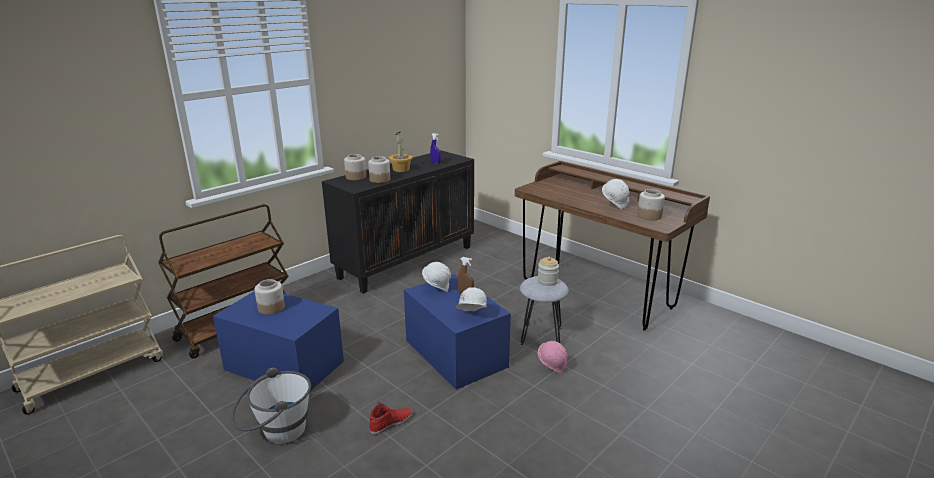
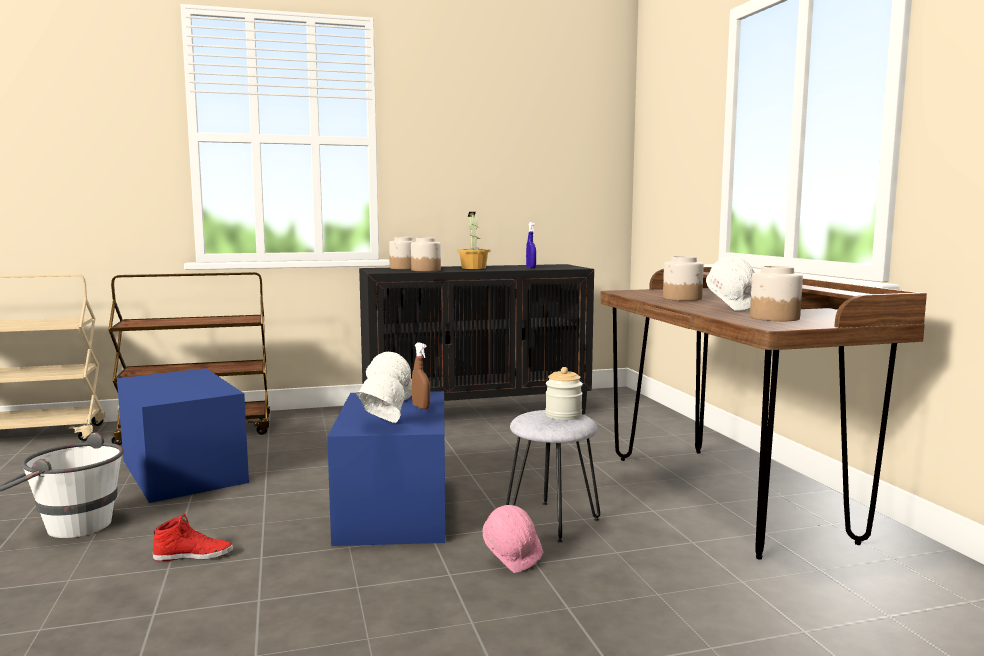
camera: 30 degrees right, 15 degrees down
(271, 308) = (180, 382): jar -> jar (682, 298)

